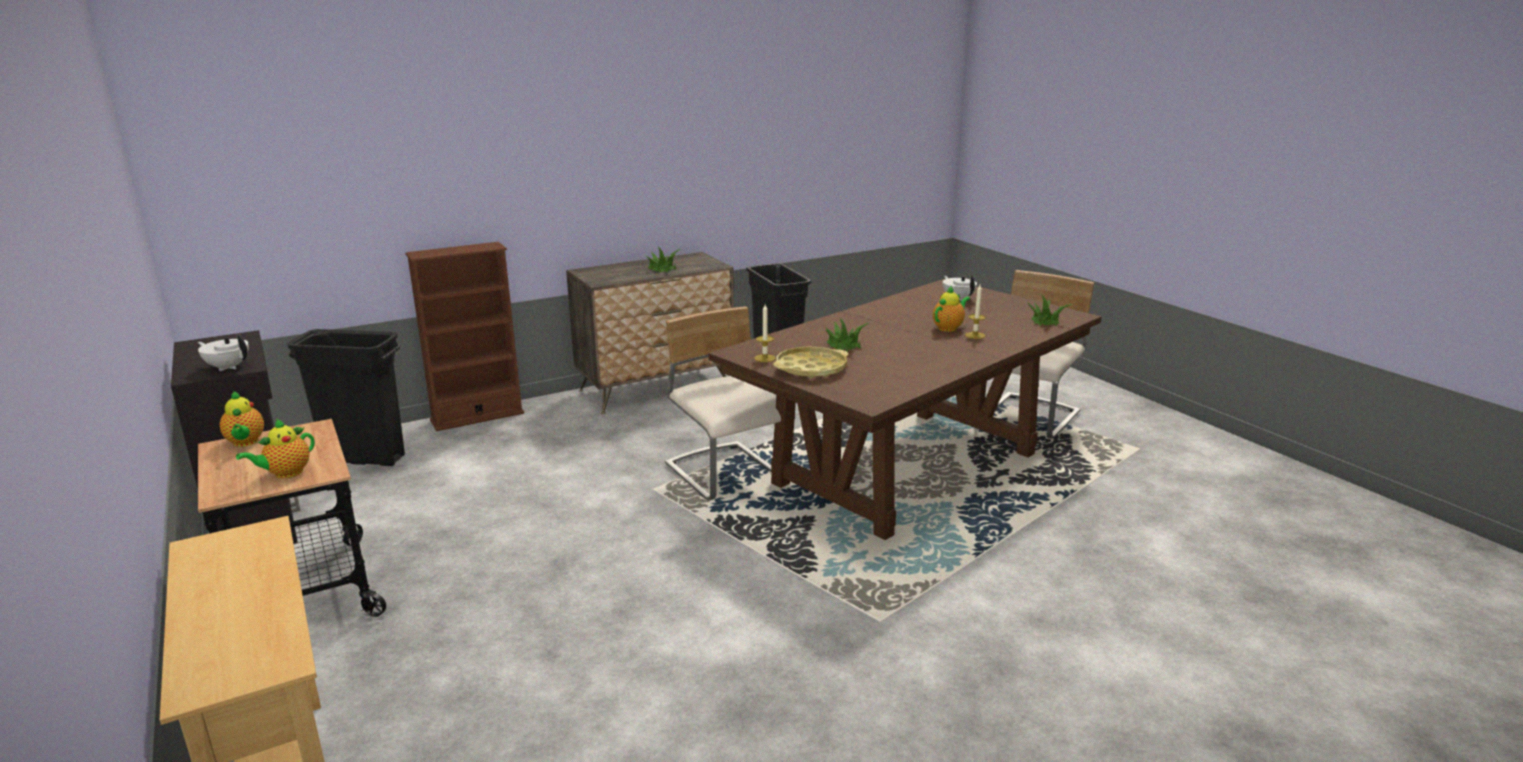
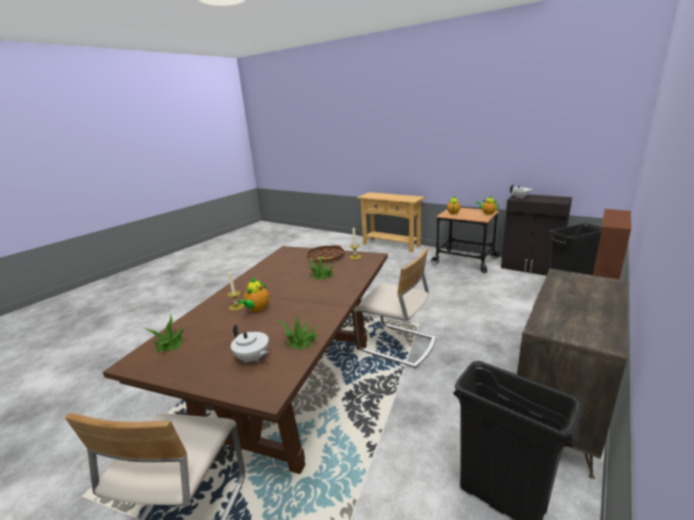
camera: 155 degrees right, 0 degrees up
(662, 268) = (569, 306): potted plant -> potted plant (300, 341)
(811, 368) = (326, 257): yellow tray -> brown tray

